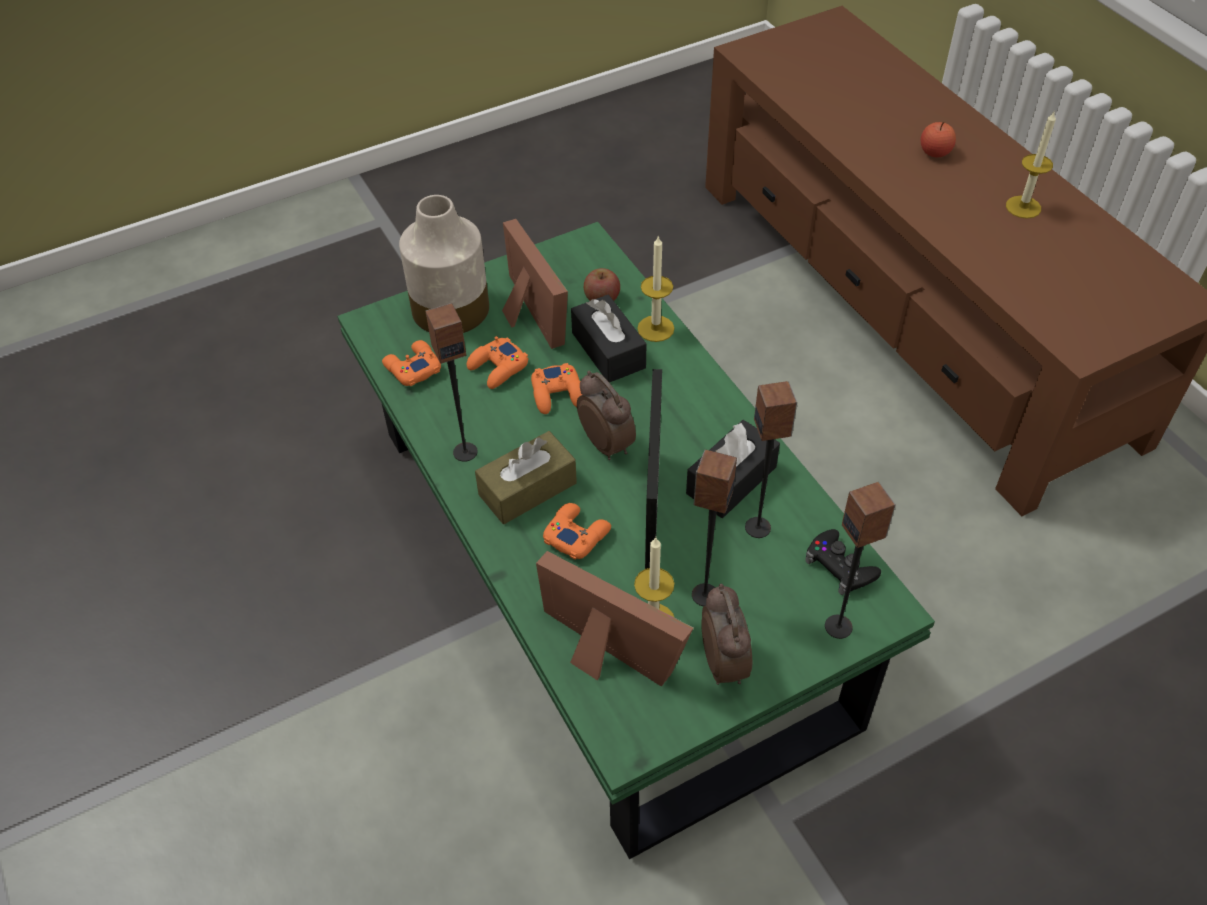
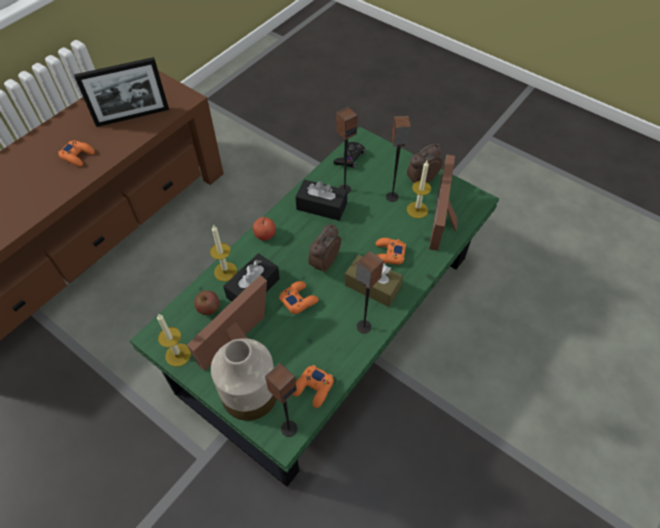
camera: 115 degrees left, 5 degrees up
(498, 368) = (292, 339): orange game controller -> orange game controller (78, 156)
(652, 514) = (359, 229): picture frame -> picture frame (132, 117)
(839, 626) = (380, 152): speaker -> speaker (288, 428)
(935, 152) = (28, 175): apple -> apple (265, 235)
(1023, 207) = (77, 132): candle -> candle (178, 355)

